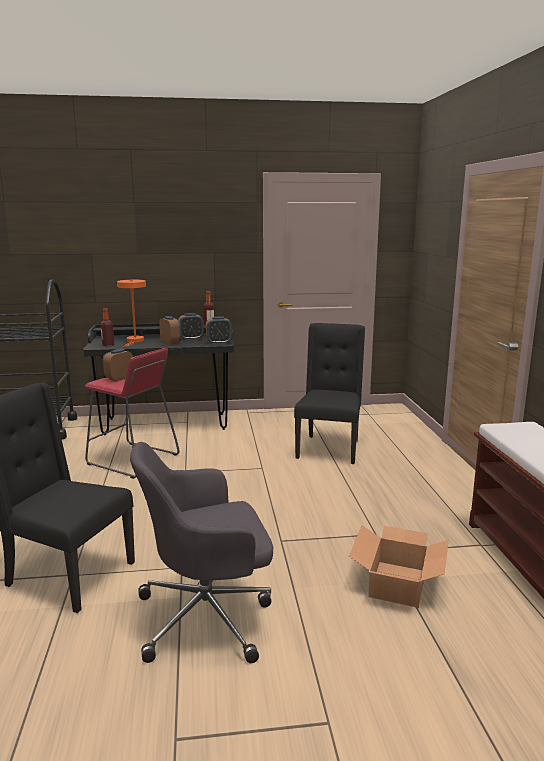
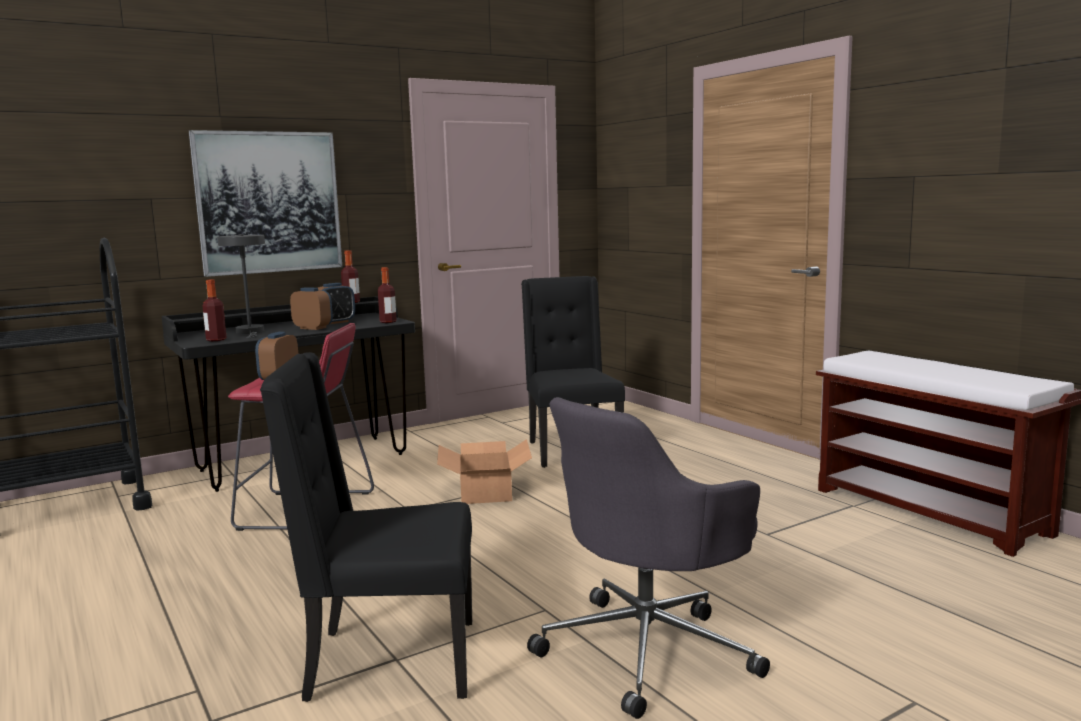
camera: 25 degrees left, 5 degrees down
(134, 341) = (250, 332): orange table lamp -> grey table lamp
(161, 257) = (268, 202): none -> picture
(219, 343) = (388, 322): alarm clock -> bottle
(398, 583) = (818, 559): cardboard box -> cardboard box (486, 491)

